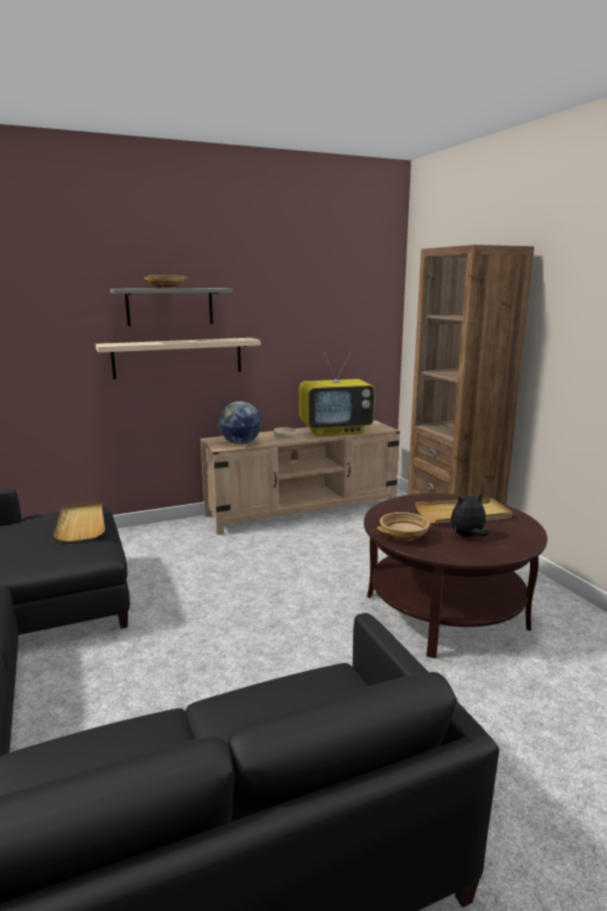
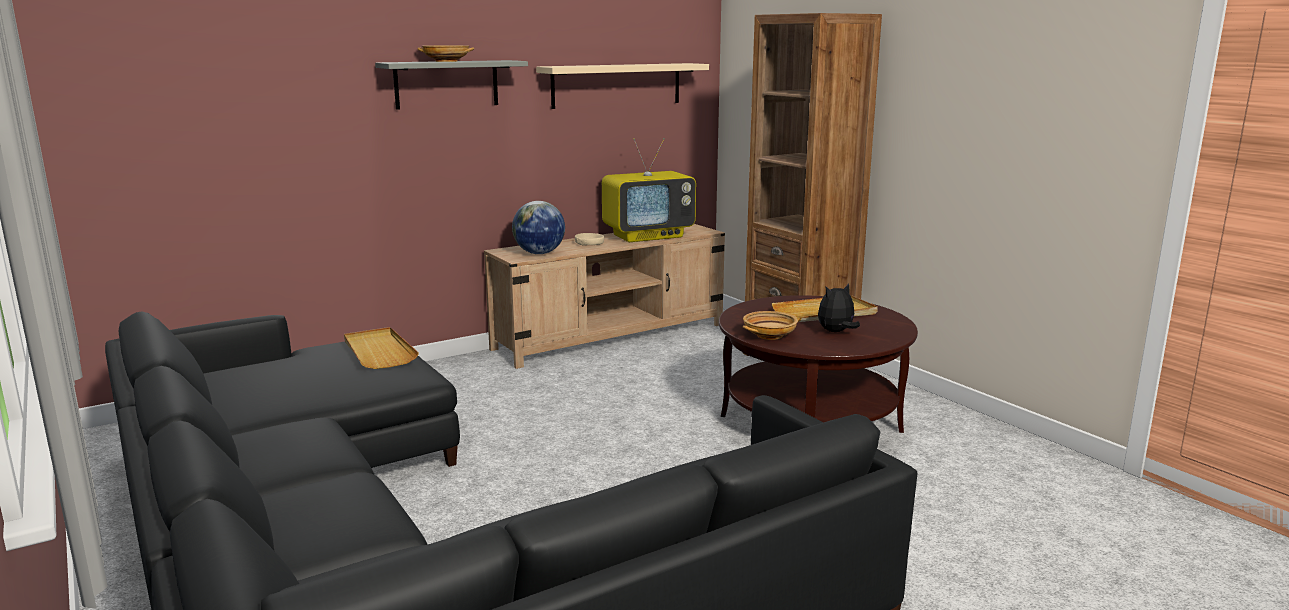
camera: 10 degrees left, 0 degrees up
(178, 358) = (456, 148): beige shelf -> beige shelf (617, 85)

